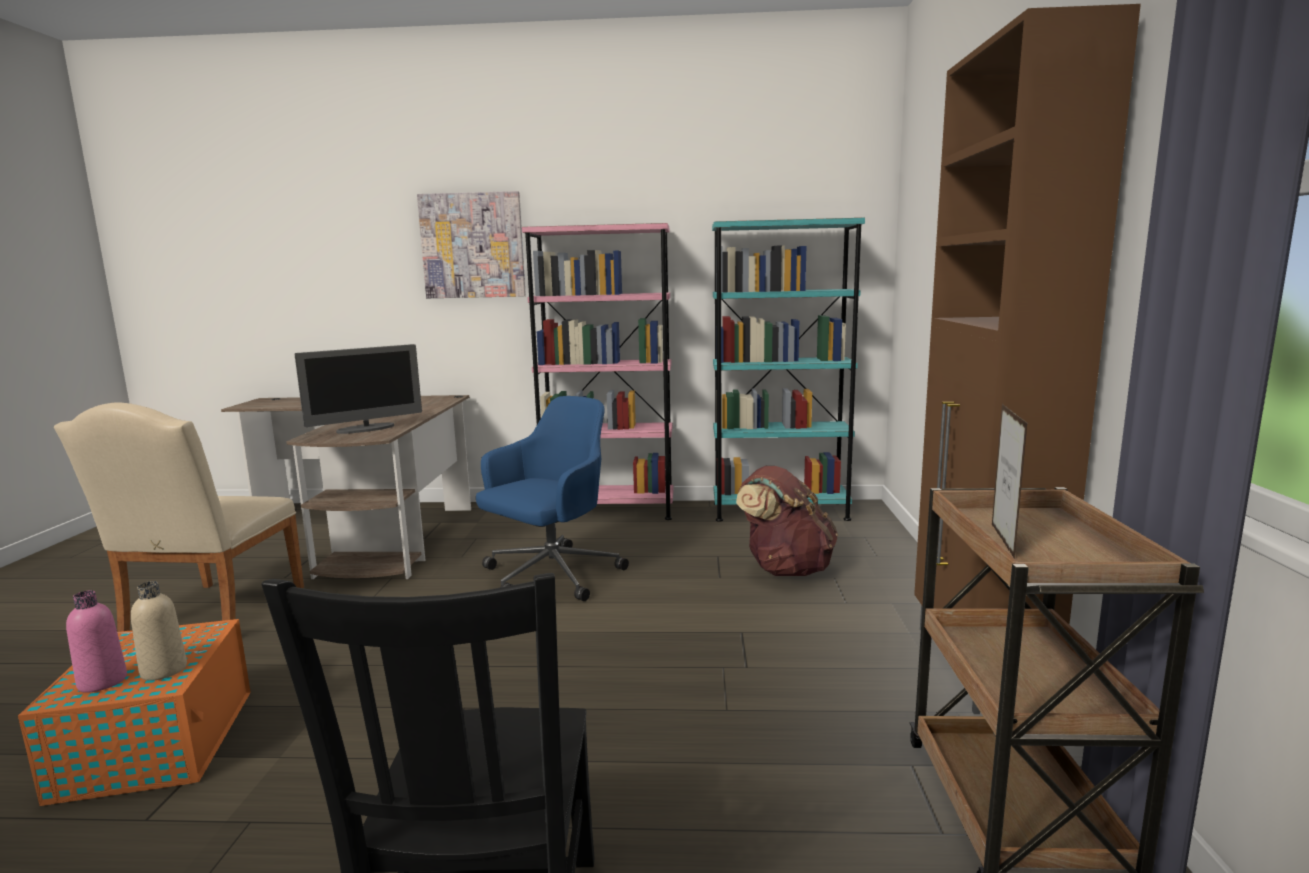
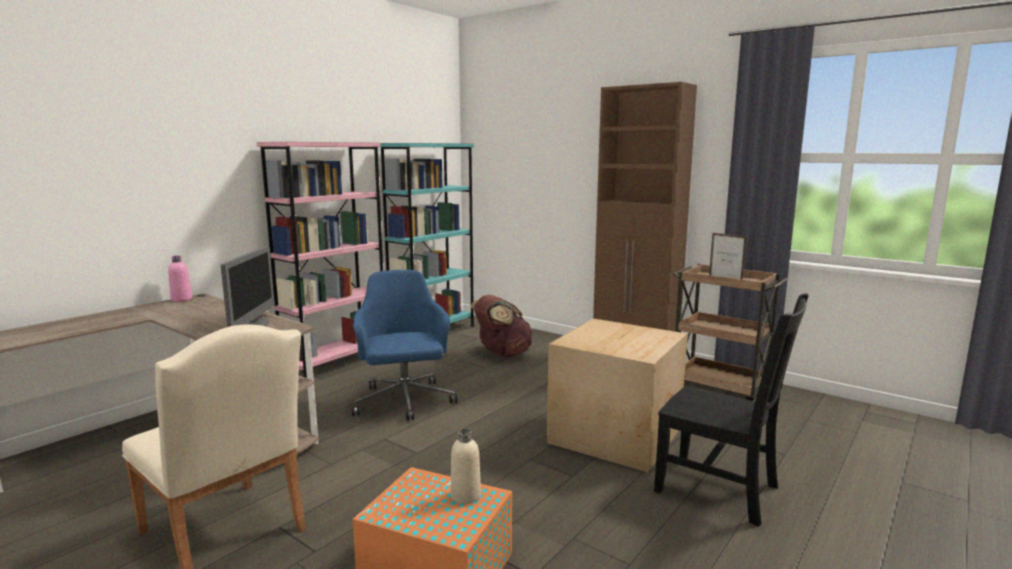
camera: 55 degrees left, 0 degrees up
(102, 682) = (453, 518): pink bottle -> pink bottle (181, 299)
(473, 246) = (200, 154): picture -> none
(617, 755) = (617, 435): none -> cardboard box

